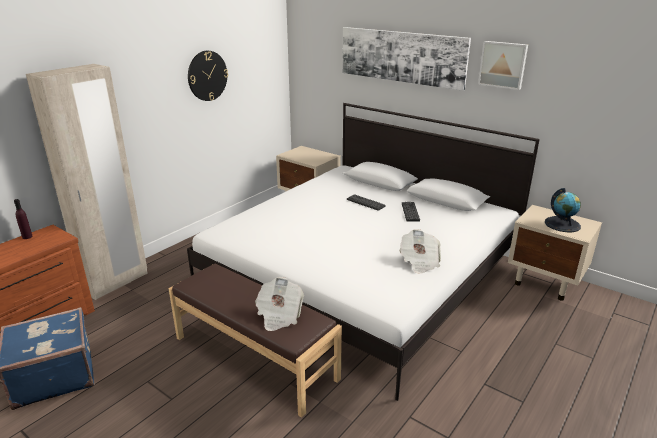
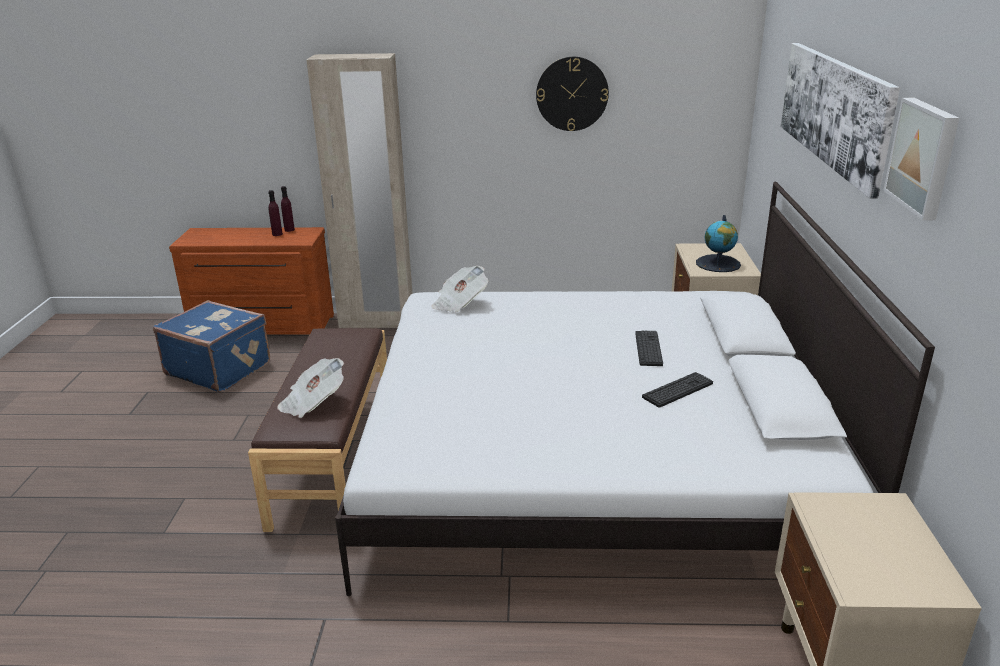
camera: 55 degrees right, 0 degrees up
(24, 243) = (277, 234): none -> purple bottle
(419, 262) = (529, 446): newspaper -> newspaper (459, 303)
(562, 224) = (872, 551): globe -> globe (718, 264)

